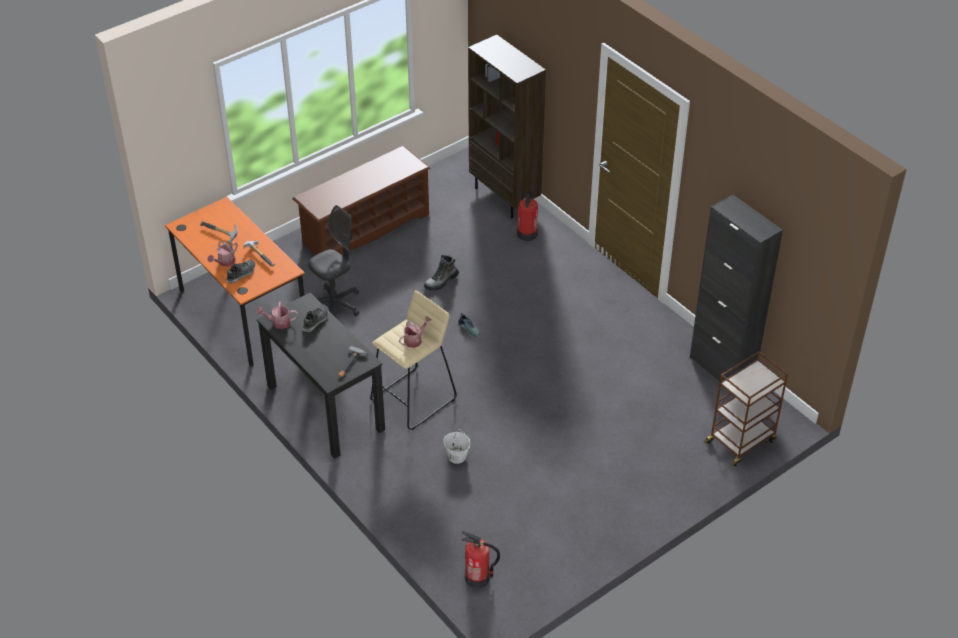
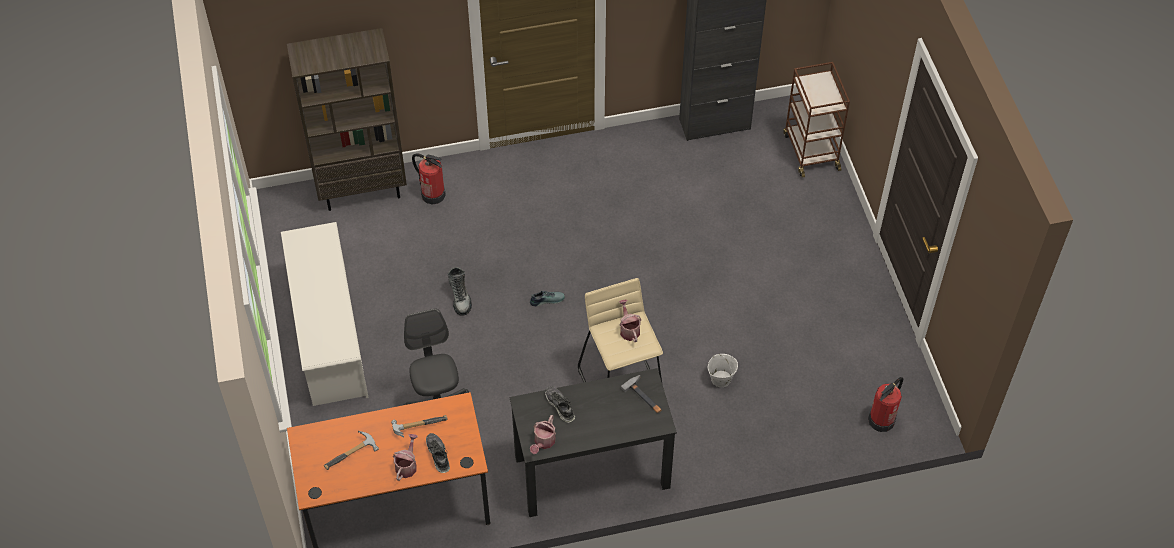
camera: 65 degrees left, 10 degrees up
(225, 262) = (407, 465): watering can -> watering can turned 135 degrees counterclockwise
(365, 229) = (329, 336): brown shoe rack -> white shoe rack

